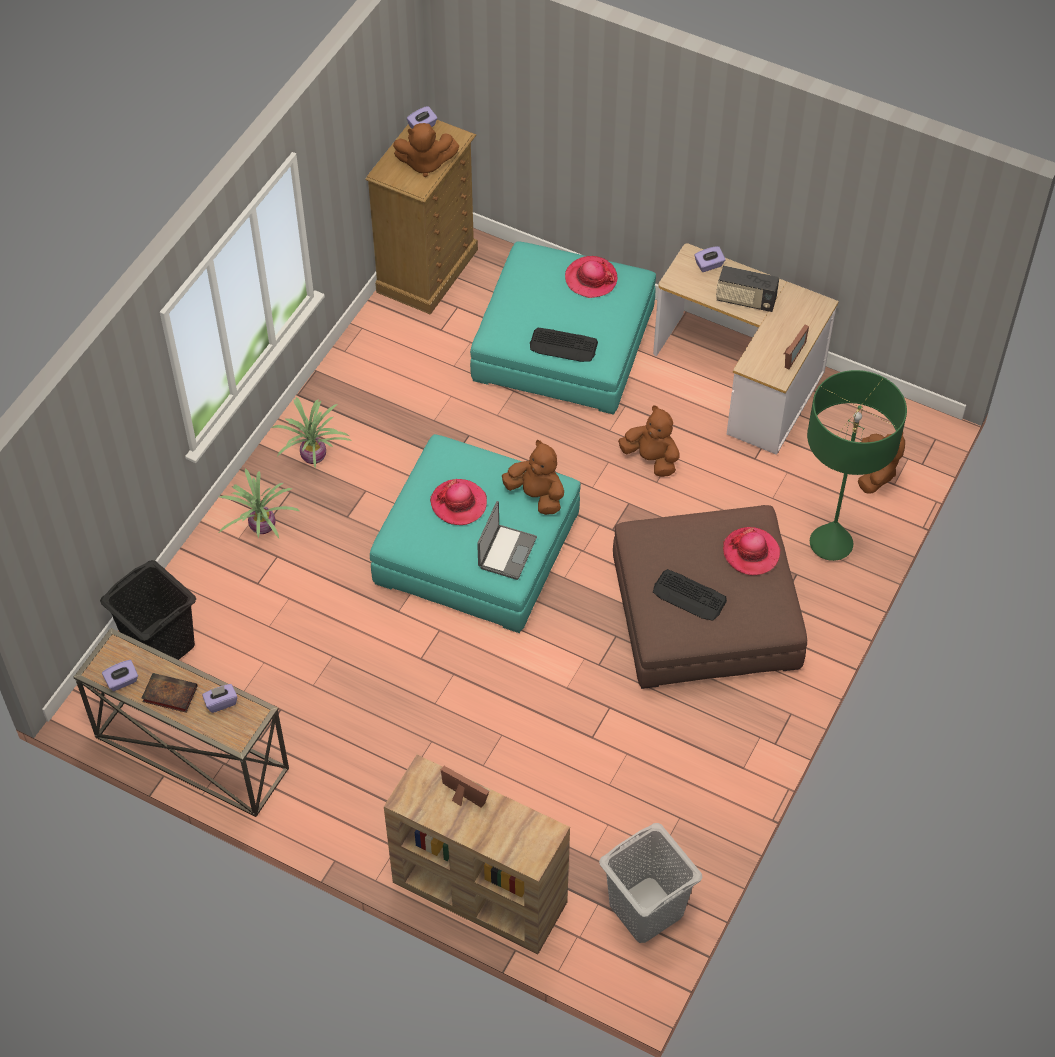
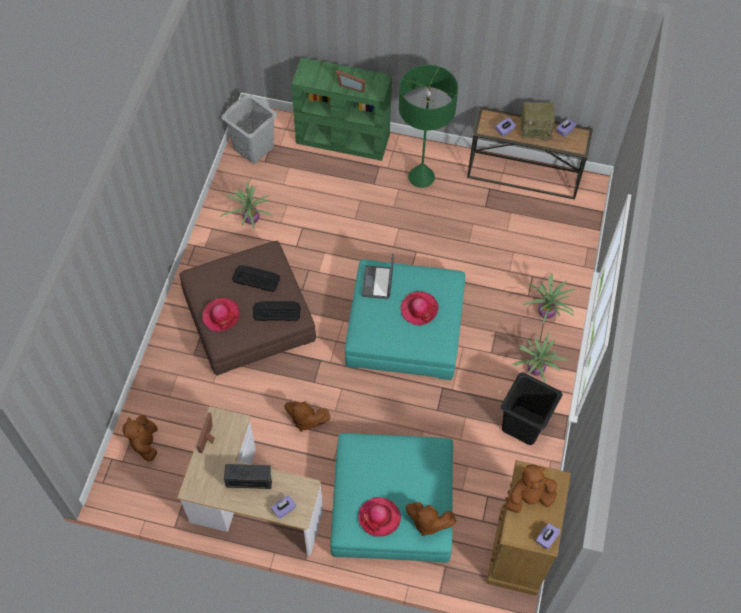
camera: 165 degrees right, 5 degrees up
(160, 645) = (570, 227): black laundry basket -> black laundry basket (523, 425)
(168, 694) = (536, 129): book -> radio
(479, 893) = (343, 138): brown bookcase -> green bookcase
(536, 495) = (370, 327): brown plush toy -> brown plush toy (427, 522)
(563, 345) = (384, 449): keyboard -> keyboard (276, 311)
(676, 770) = (250, 219): none -> potted plant
(830, 546) = (173, 380): green floor lamp -> green floor lamp (421, 179)

